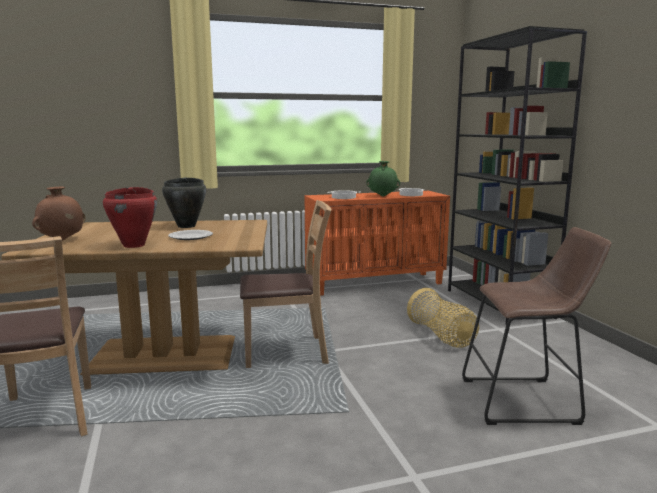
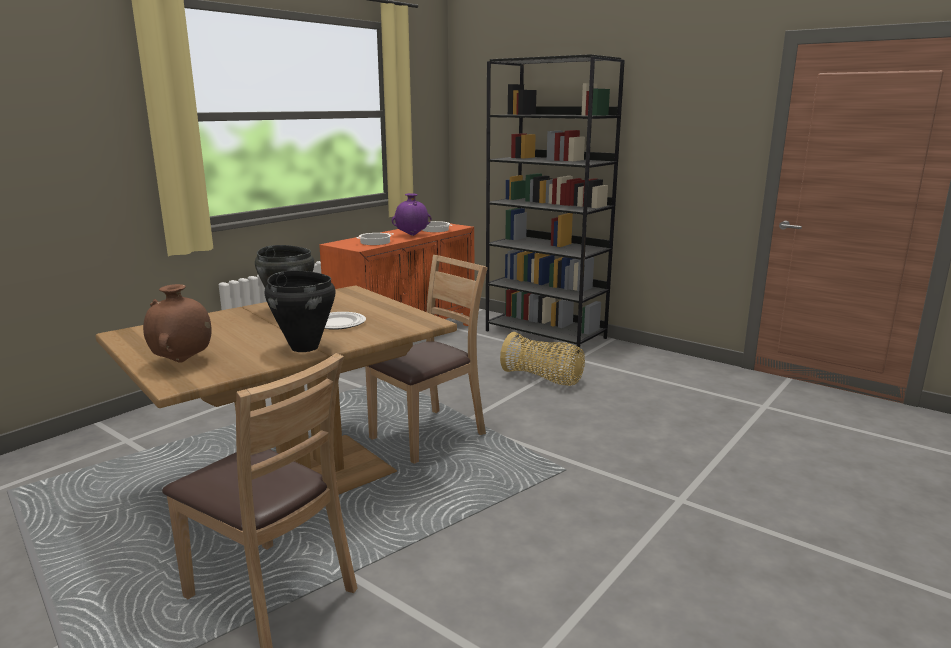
camera: 35 degrees left, 5 degrees up
(134, 245) = (305, 347): red cooking pot -> black cooking pot
(383, 196) = (412, 235): green vase -> purple vase
(526, 401) = (673, 415): brown stool -> none

